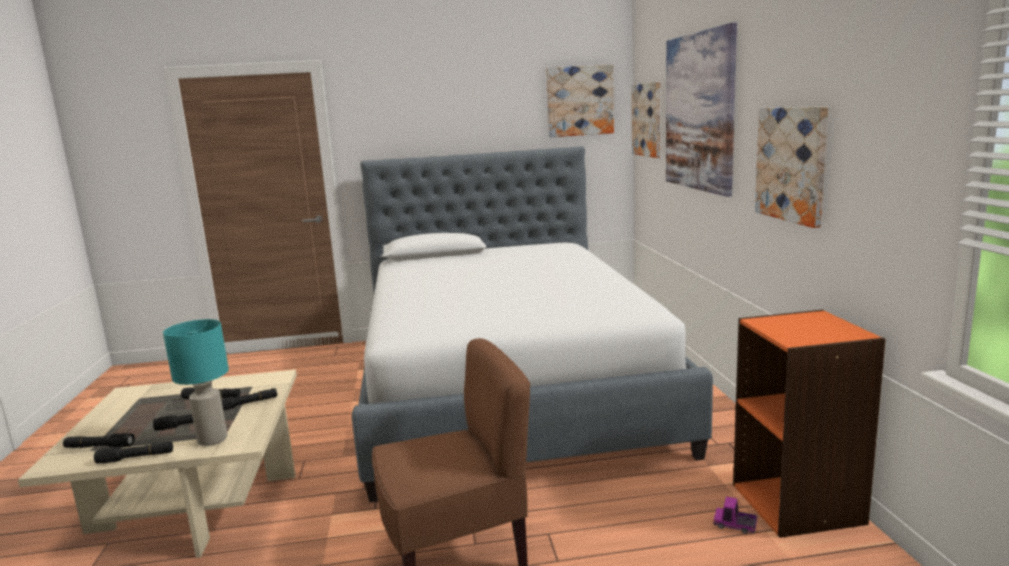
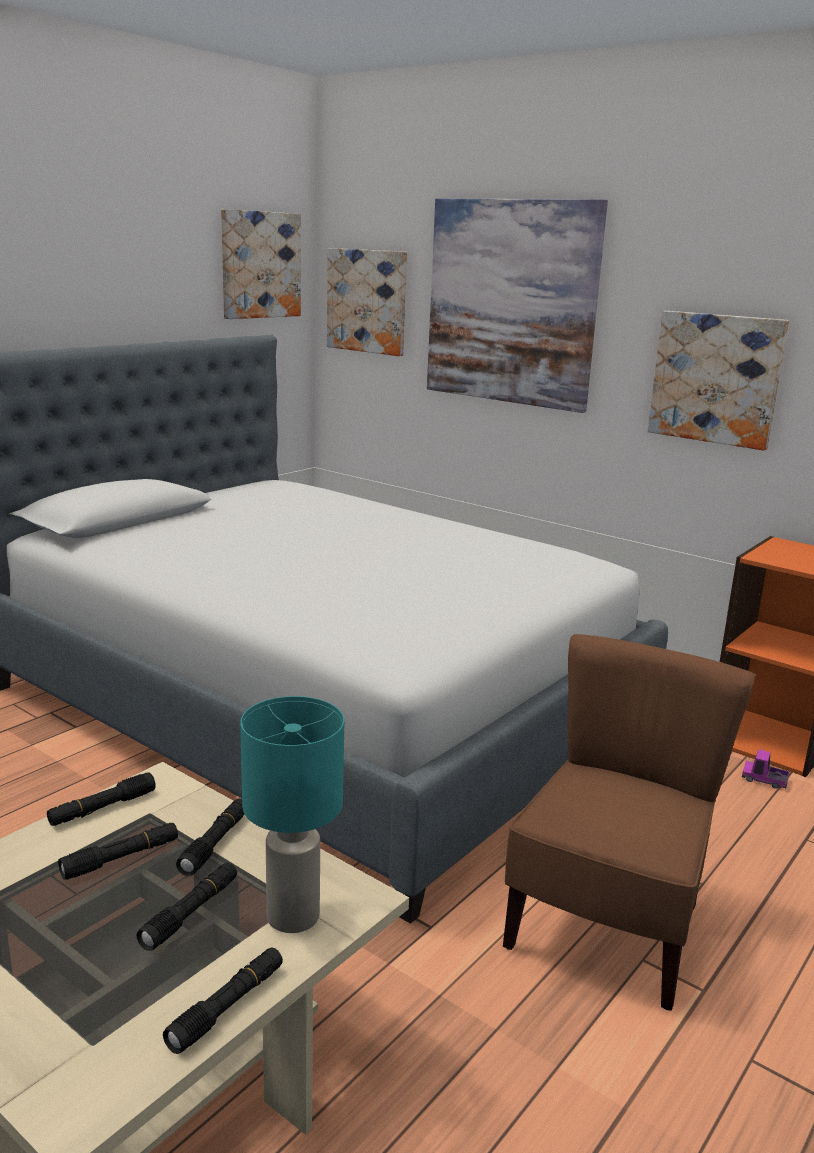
camera: 45 degrees left, 5 degrees up
(99, 447) = (99, 1030): black flashlight -> black flashlight (102, 808)
(735, 525) = (764, 780): toy truck -> toy truck turned 45 degrees clockwise

